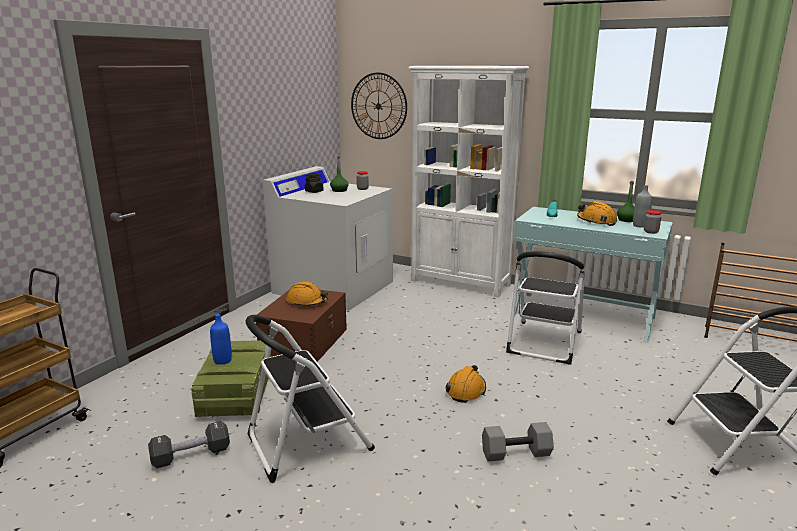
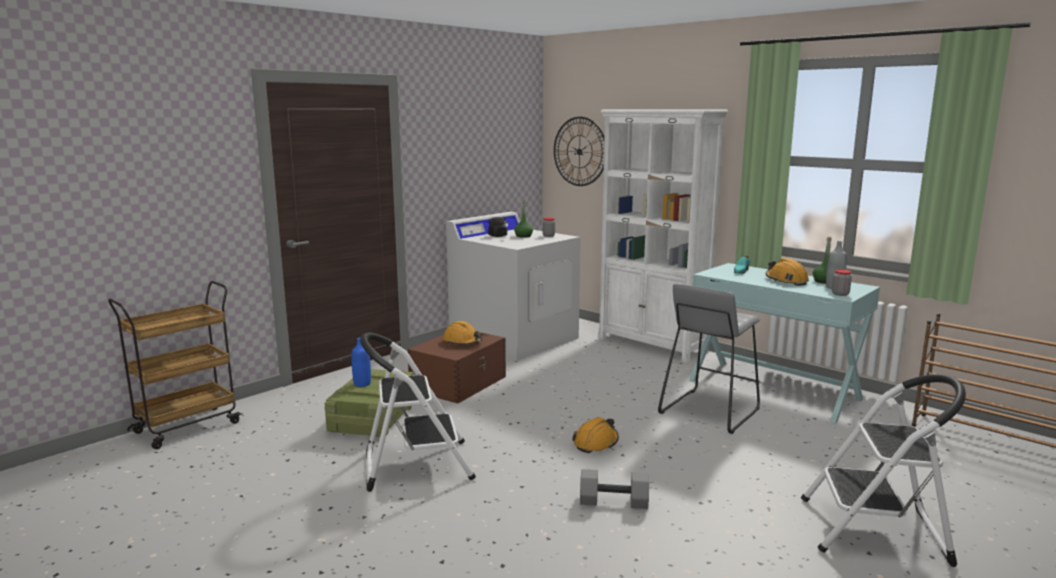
camera: 15 degrees right, 5 degrees down
(191, 455) = (311, 461): black dumbbell -> none
(543, 343) = (709, 411): step ladder -> grey stool

